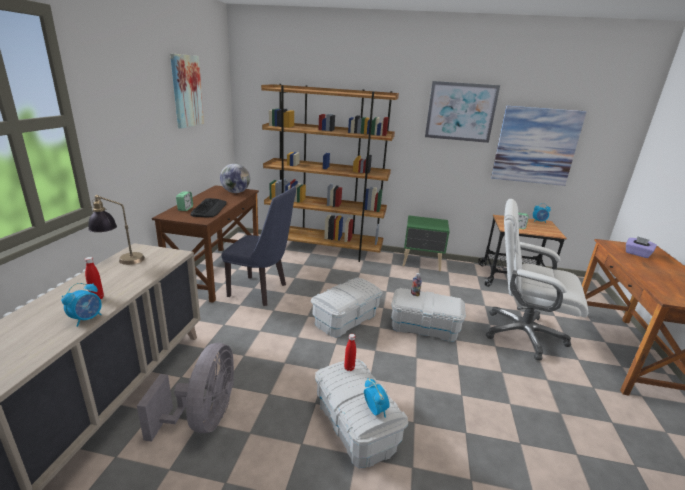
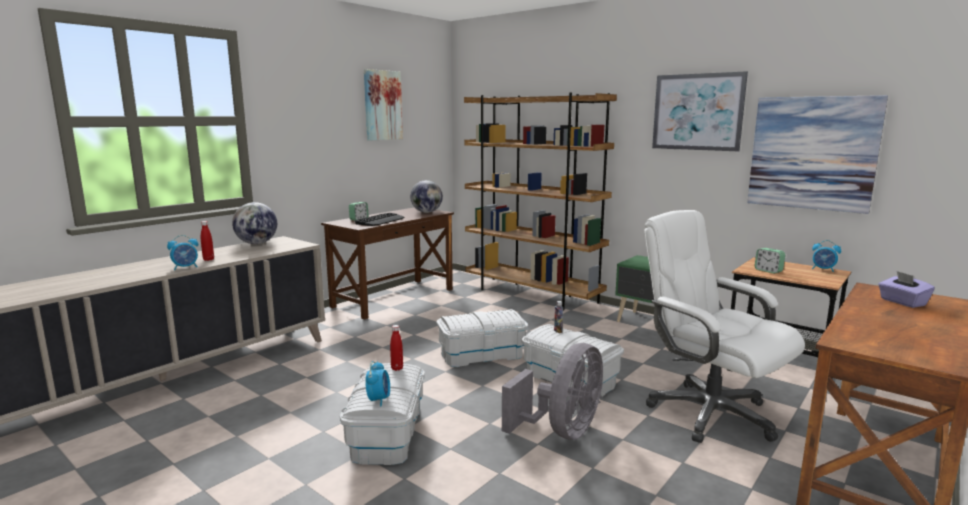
camera: 30 degrees right, 10 degrees down
(120, 260) = (257, 243): table lamp -> globe
(203, 419) = (265, 394): grey fan -> grey fan (562, 431)
(262, 291) = (420, 318): blue chair -> none

